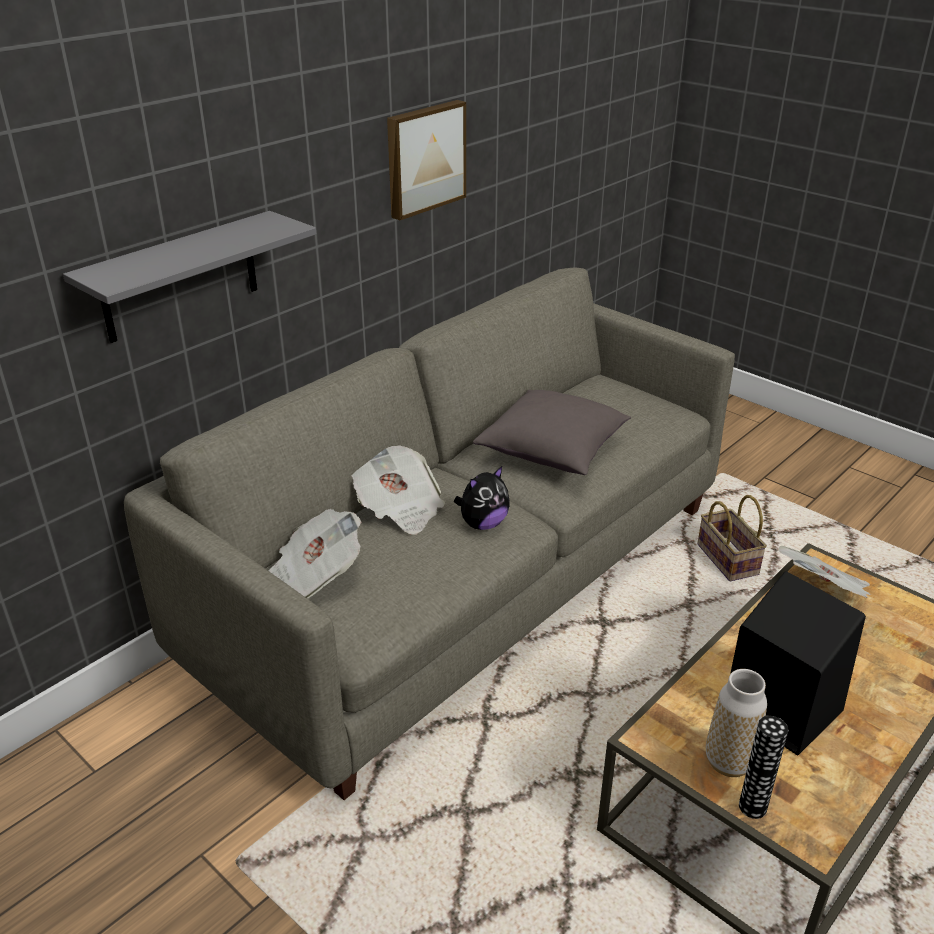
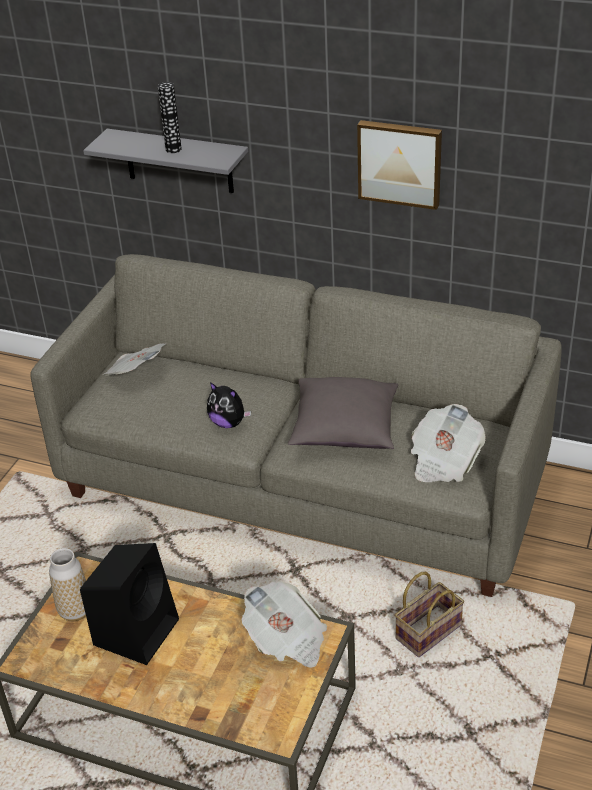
camera: 70 degrees right, 5 degrees up
(399, 508) = (224, 381): newspaper -> newspaper (443, 461)
(752, 807) = (40, 628): vase -> vase (173, 149)

